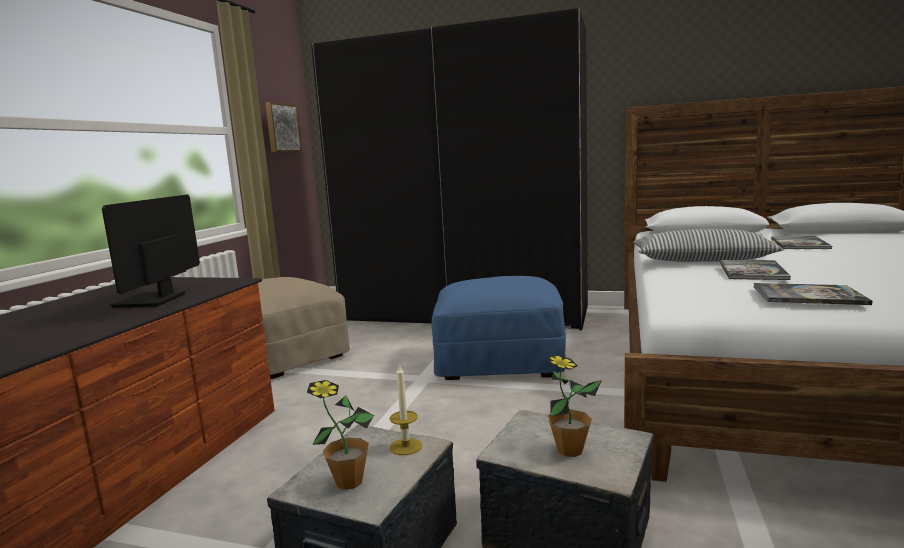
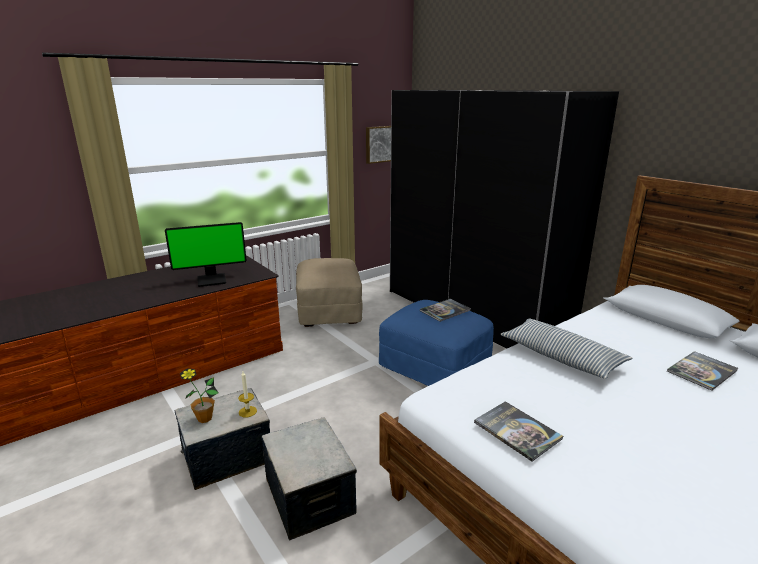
camera: 35 degrees right, 10 degrees up
(152, 301) = (212, 280): monitor -> monitor turned 150 degrees counterclockwise
(569, 450) = (302, 454): potted plant -> none
(752, 271) = (551, 388): book -> book (445, 310)

